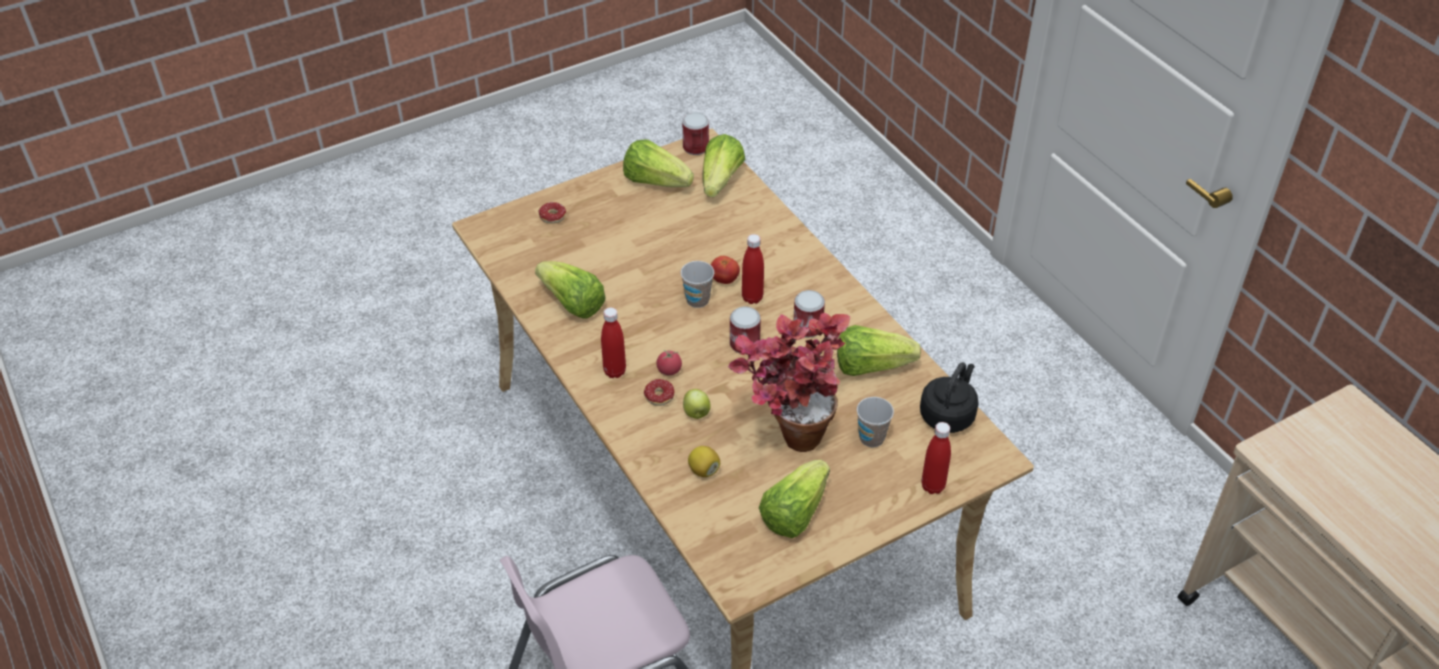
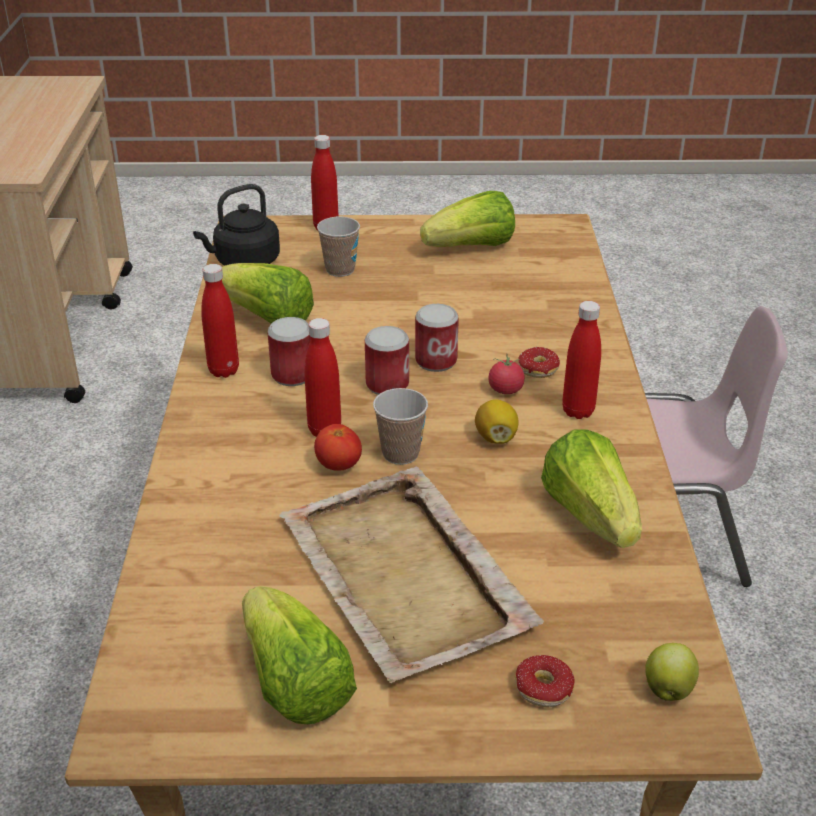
camera: 150 degrees left, 10 degrees down
(644, 238) = (405, 577): none -> beige tray
(695, 147) = (148, 733): can -> can (436, 361)
(696, 413) = (505, 341): apple -> apple (668, 688)
(703, 470) = (536, 298): lemon -> lemon (496, 437)
(720, 181) = (181, 631): lettuce -> none
(787, 435) = (422, 296): potted plant -> none
(851, 313) = (223, 370): none -> red bottle

